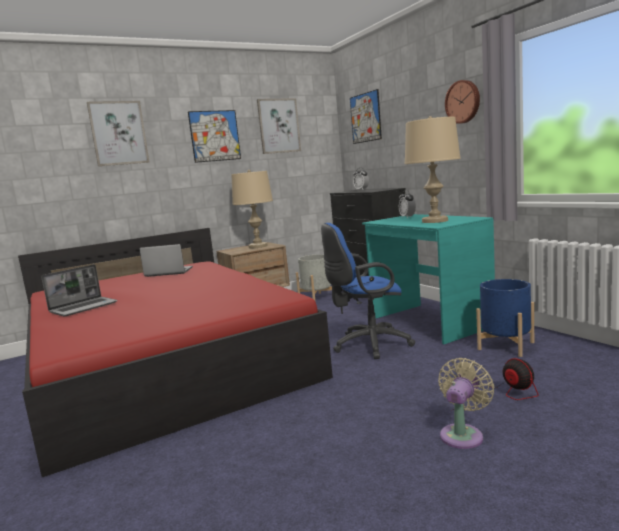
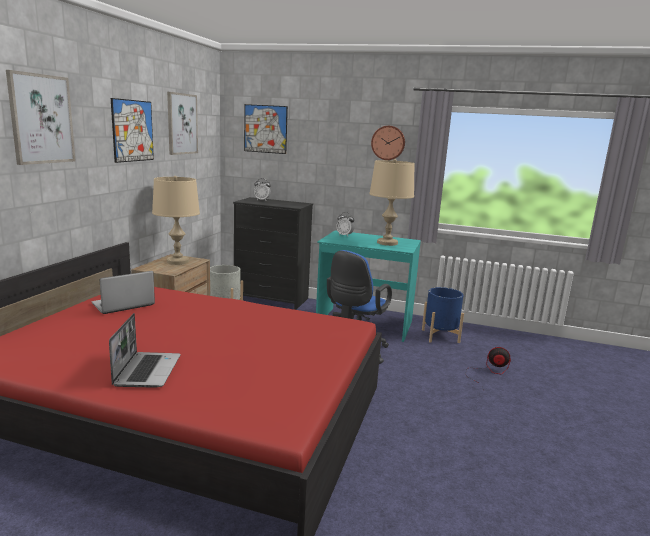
camera: 45 degrees left, 5 degrees up
(463, 434) = (511, 404): beige fan -> none

